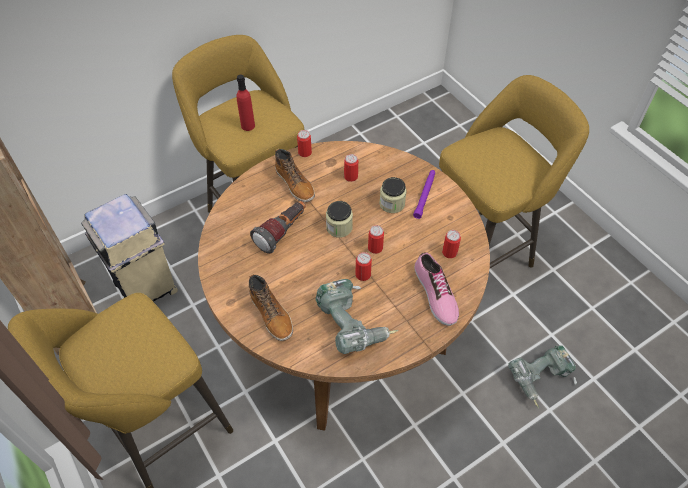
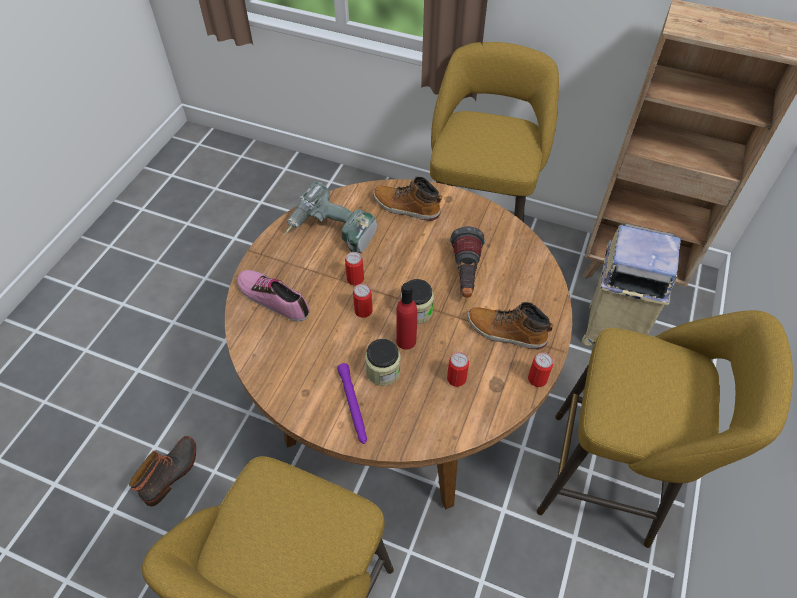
camera: 145 degrees right, 0 degrees up
(248, 126) = (642, 380): red bottle -> red bottle (406, 341)
(449, 252) = (282, 349): can -> none
(541, 380) = (172, 473): power drill -> boot

